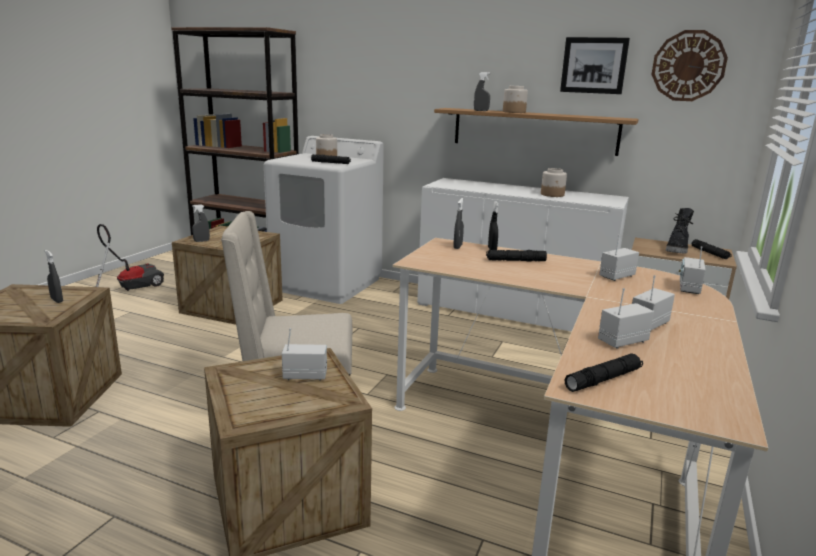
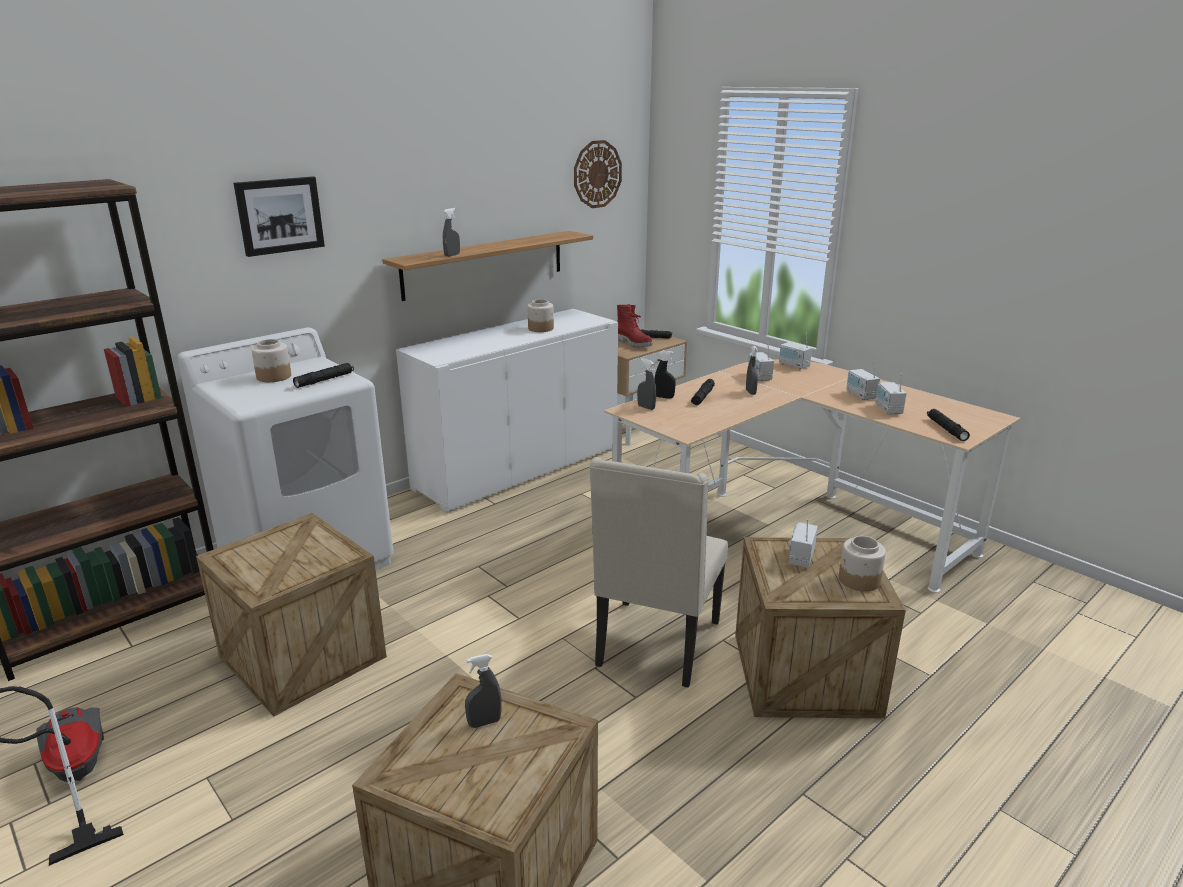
camera: 65 degrees left, 5 degrees up
(201, 241) = (281, 579): grey spray bottle -> grey spray bottle (750, 392)
(513, 112) = (478, 249): jar -> jar (859, 580)
(594, 65) = (528, 183): picture -> picture (279, 215)
(677, 250) = (634, 343): black boot -> red boot

